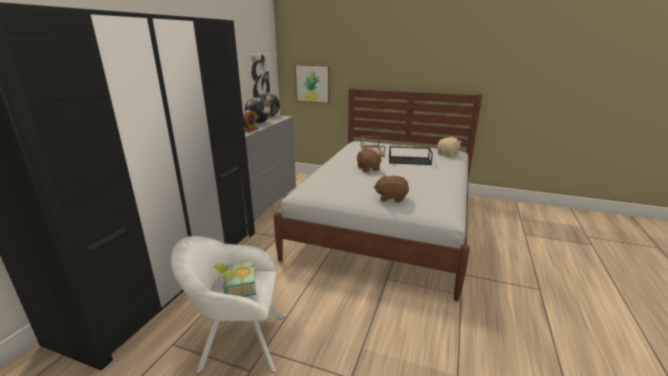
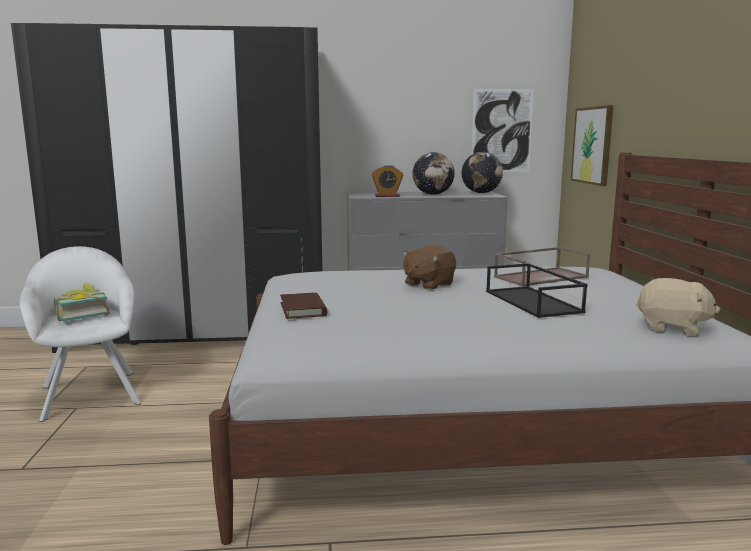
camera: 65 degrees right, 10 degrees down
(391, 198) = (303, 309): brown plush toy -> brown book

